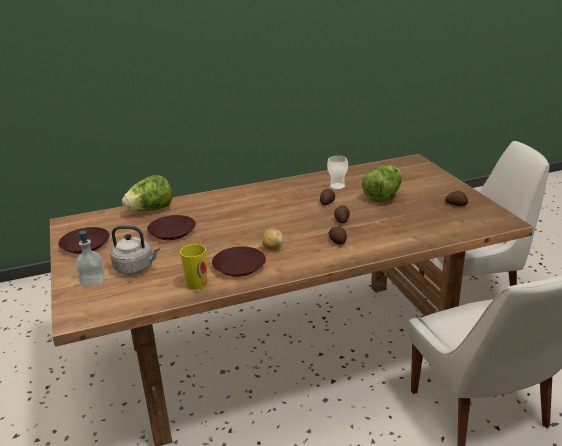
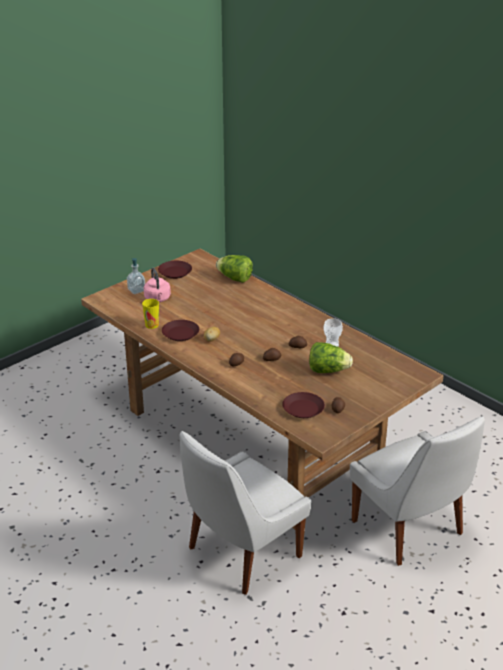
camera: 65 degrees right, 5 degrees up
(136, 268) = (158, 299): grey kettle -> pink kettle
(172, 231) = (210, 296): brown plate -> brown plate (303, 409)

